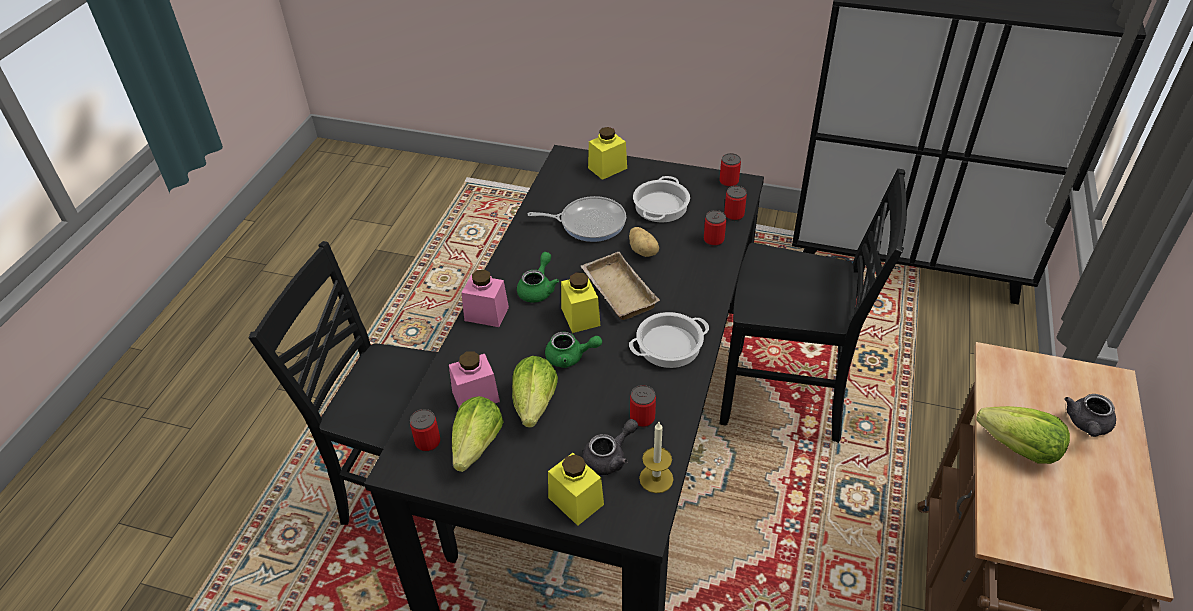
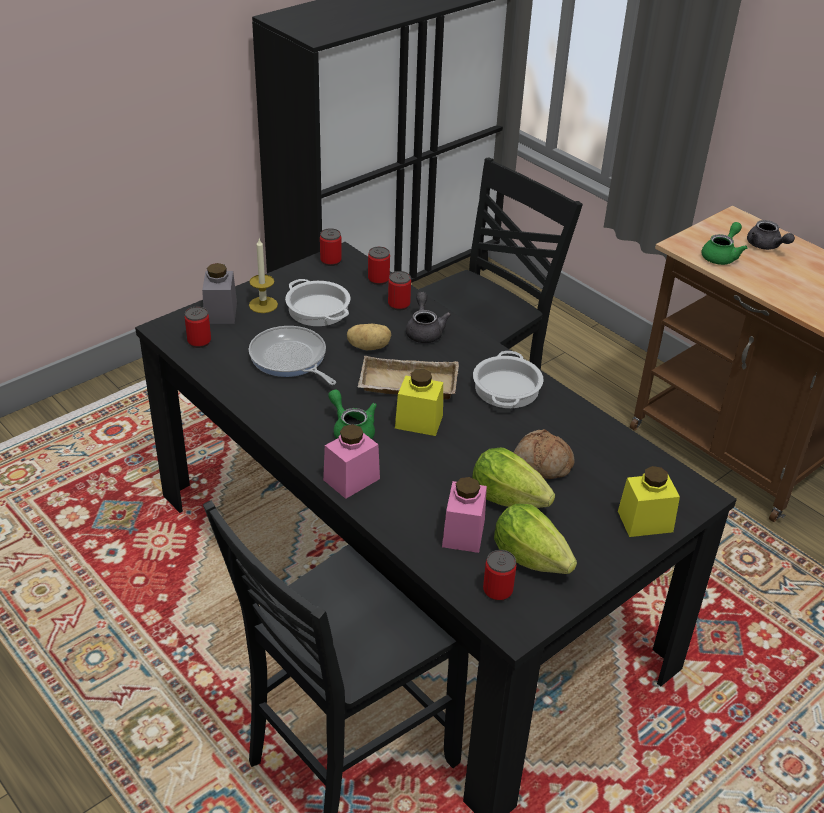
camera: 60 degrees left, 5 degrees down
(570, 357) = (467, 451): green teapot -> green teapot (721, 256)
(589, 223) = (290, 359): frying pan -> frying pan turned 75 degrees counterclockwise
(592, 407) = (541, 464): none -> bread
(607, 168) = (220, 313): yellow jar -> grey jar
(609, 457) = (610, 480): grey teapot -> grey teapot (424, 331)
(642, 418) = (580, 442): can -> can (199, 341)
(656, 478) = (653, 464): candle -> candle (263, 305)
(1019, 449) = (767, 280): lettuce -> none

